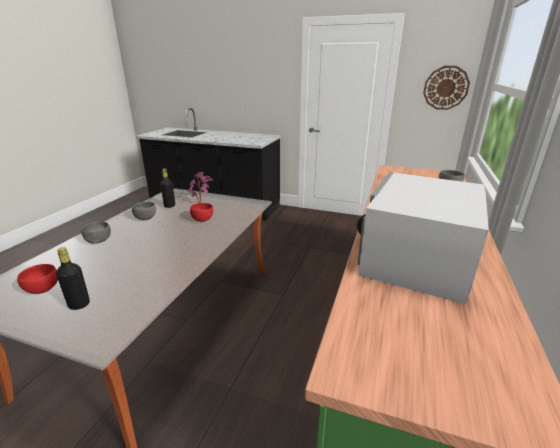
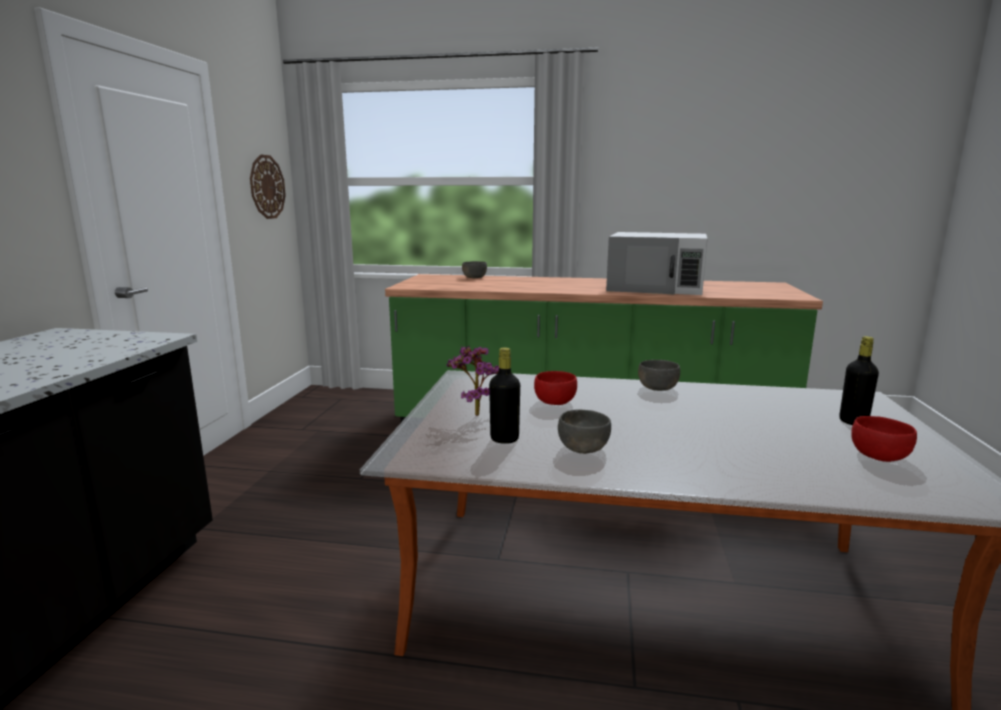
camera: 100 degrees left, 10 degrees down
(99, 240) = (715, 464): grey bowl -> grey bowl (657, 388)

